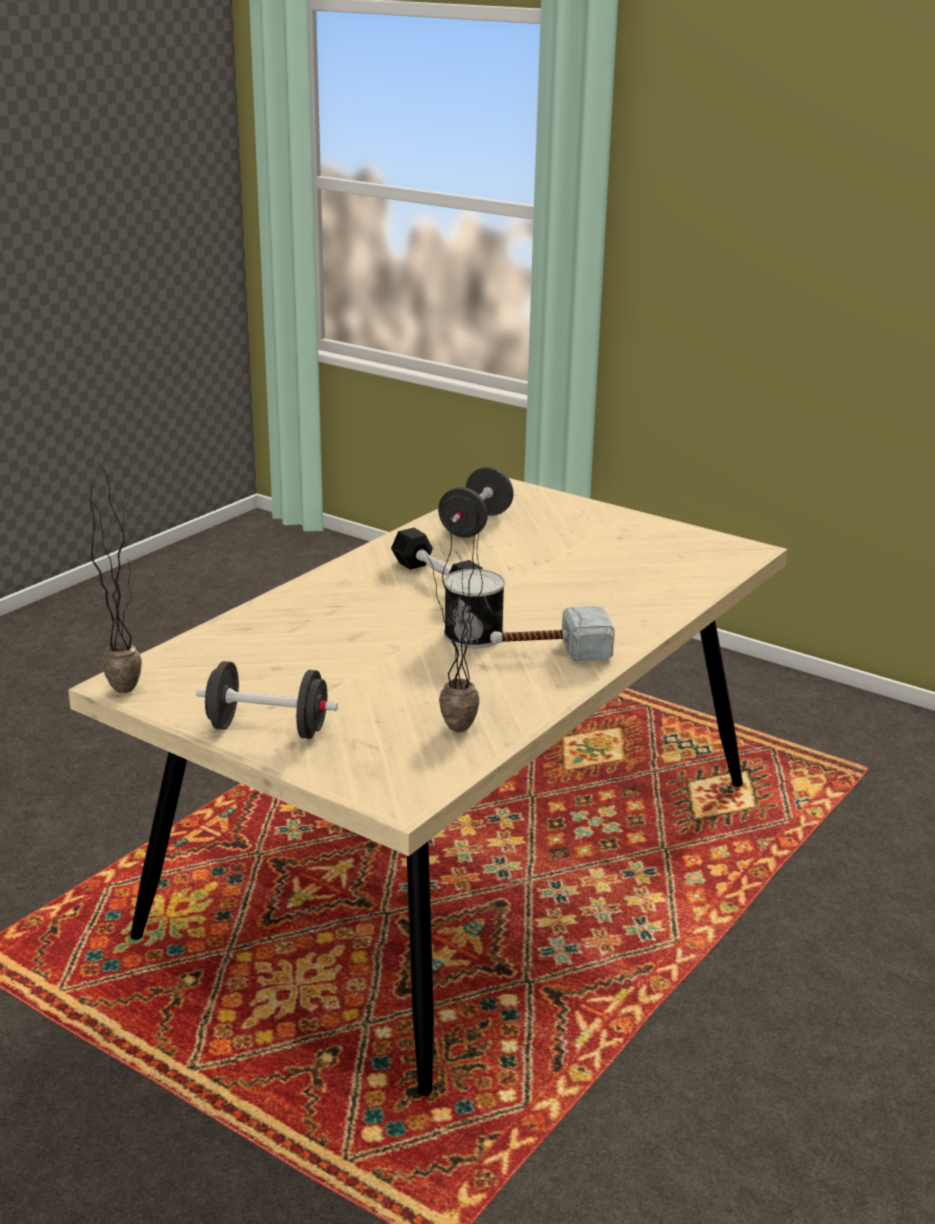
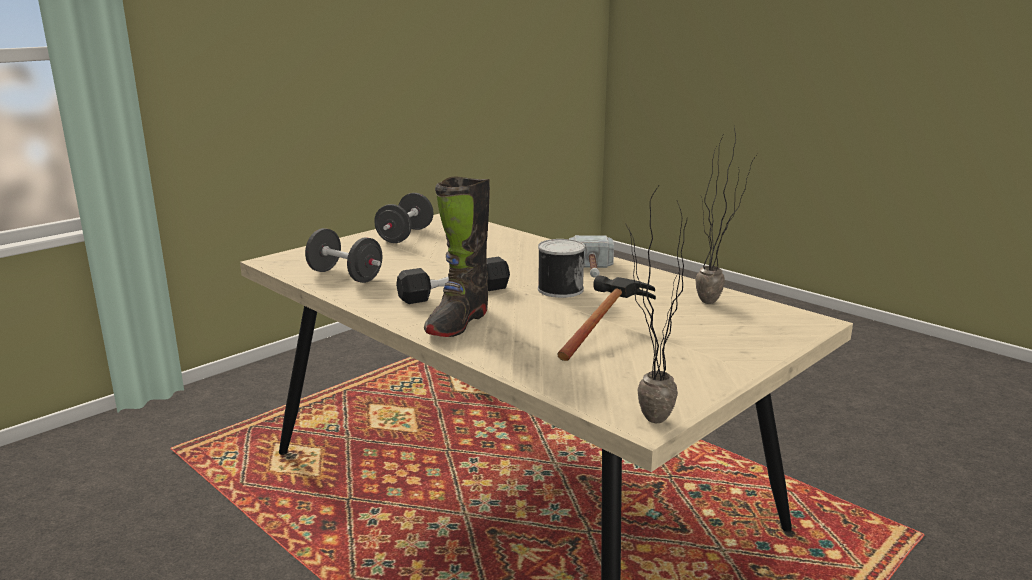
camera: 80 degrees left, 5 degrees down
(268, 729) = (722, 359): black dumbbell -> black dumbbell (405, 235)
(339, 662) = (603, 332): none -> hammer
(349, 589) = (457, 323): none -> black boot

